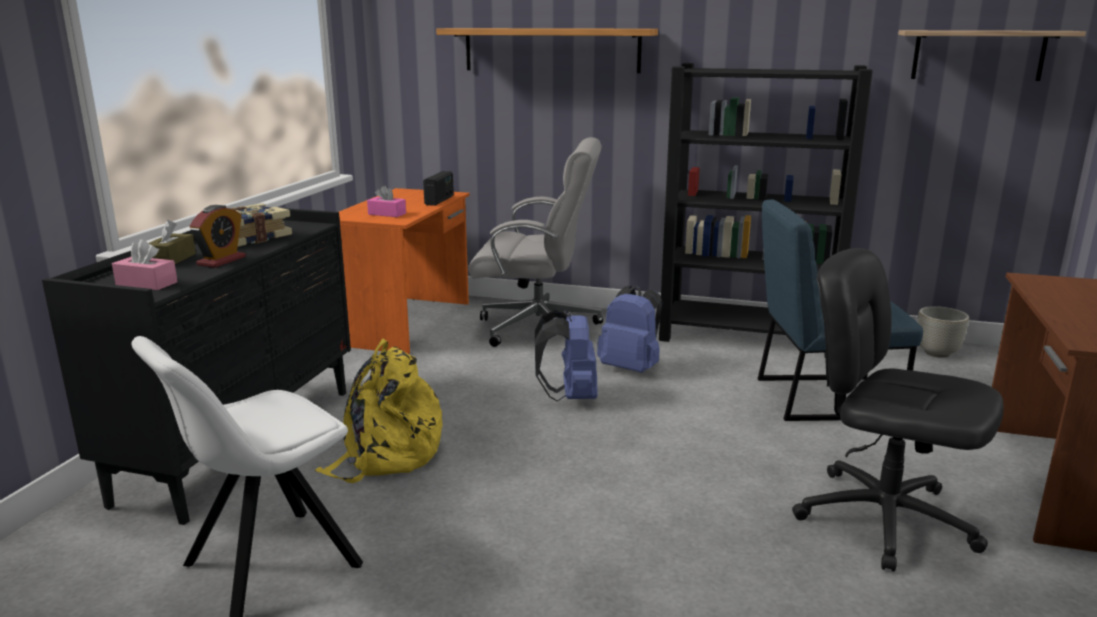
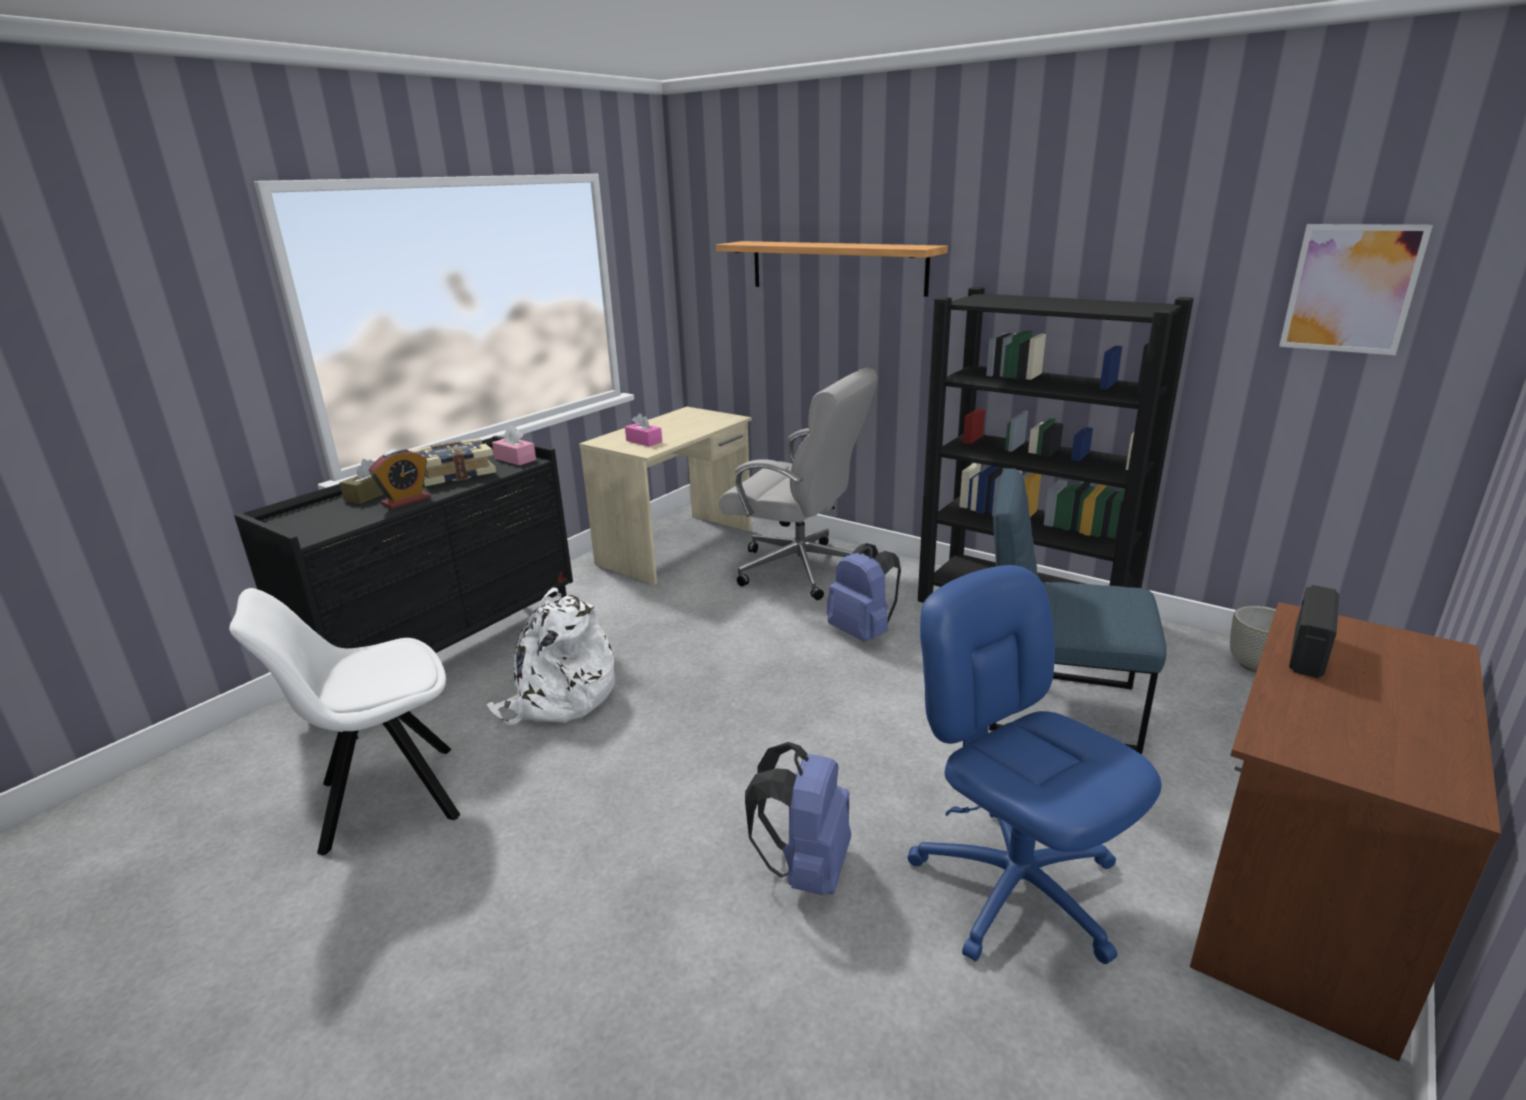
camera: 20 degrees right, 5 degrees up
(146, 283) = (320, 523): pink tissue box -> pink tissue box (515, 459)
(386, 455) = (559, 698): yellow backpack -> white backpack
(407, 323) = (678, 547): orange desk -> beige desk
(439, 200) = (711, 426): radio -> radio (1309, 652)
(570, 396) = (775, 659): blue backpack -> blue backpack (805, 869)
(884, 518) = (1016, 885): black office chair -> blue office chair
(978, 55) = (1351, 289): shelf -> picture

